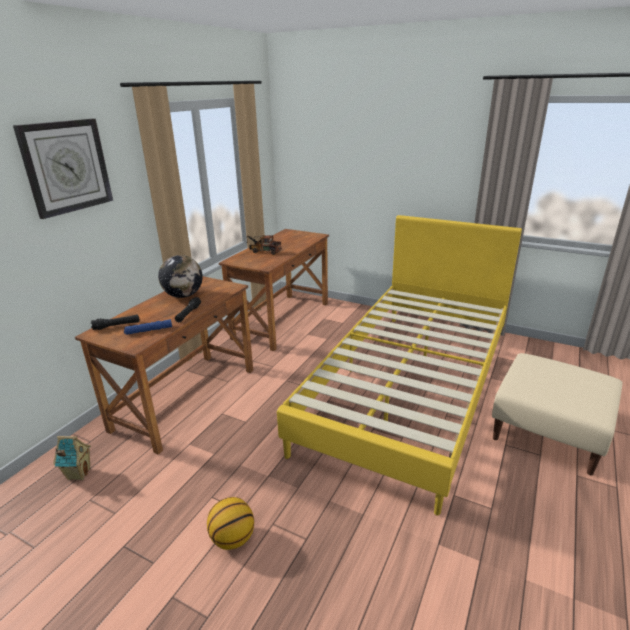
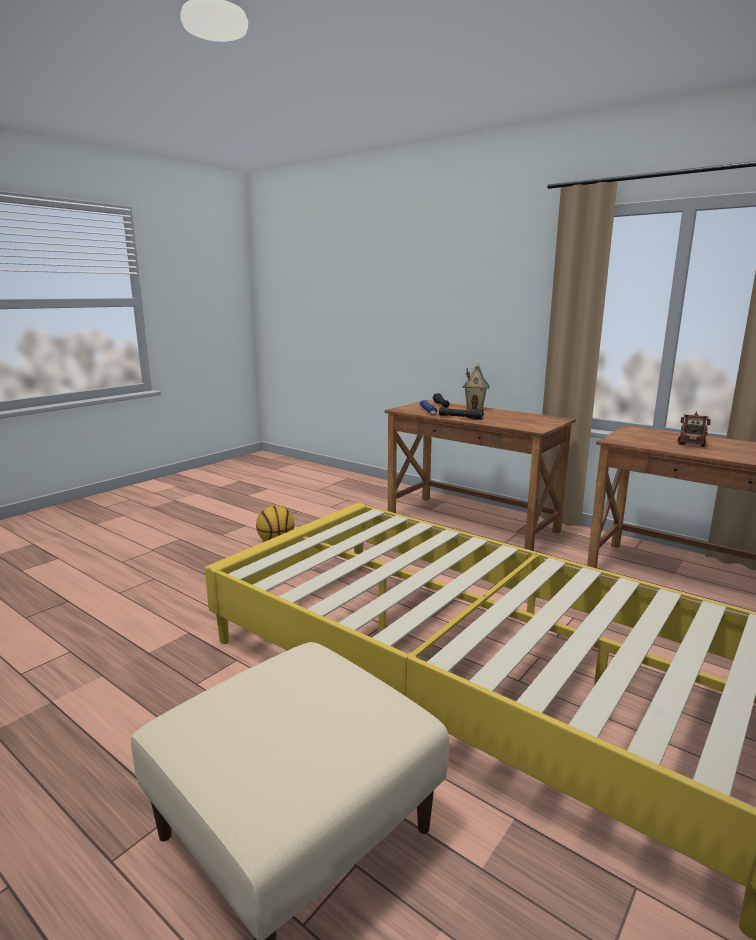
camera: 100 degrees right, 10 degrees down
(66, 167) = (488, 265): wall clock -> none
(78, 473) = (378, 494): toy house -> toy house (475, 408)
(183, 296) = (507, 416): globe -> none

